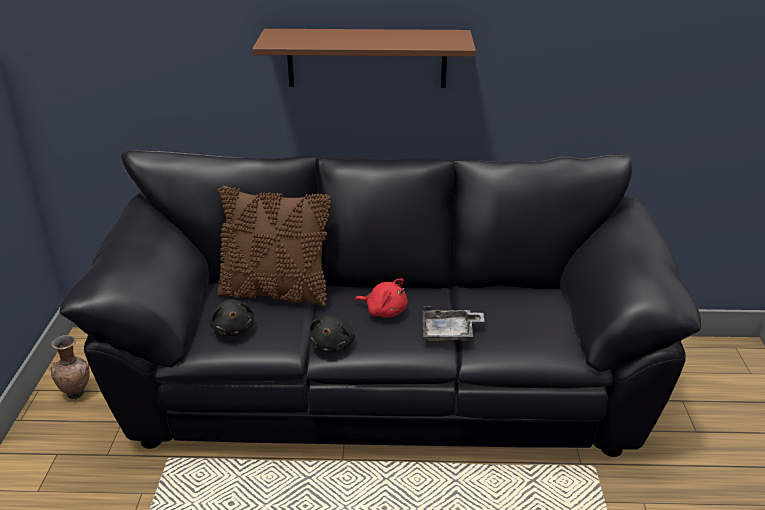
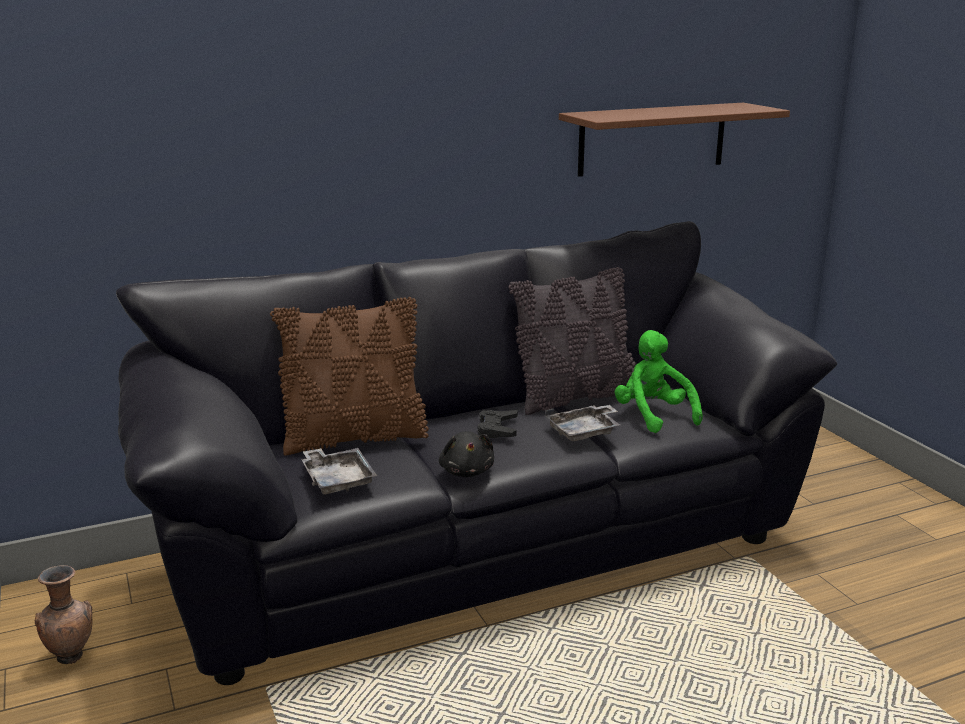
camera: 25 degrees left, 10 degrees down
(233, 329) = (337, 479): black plush toy -> grey tray
(367, 58) = (408, 143): brown shelf -> brown shelf (652, 139)
(384, 311) = (497, 429): red plush toy -> black game controller
(473, 293) = (574, 397): none -> black pillow
(524, 329) = (653, 416): none -> green plush toy

